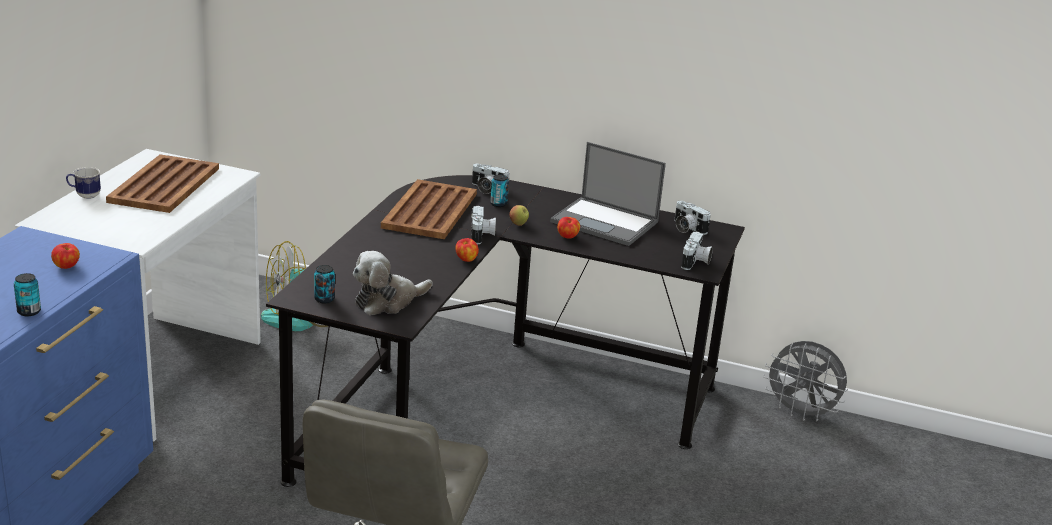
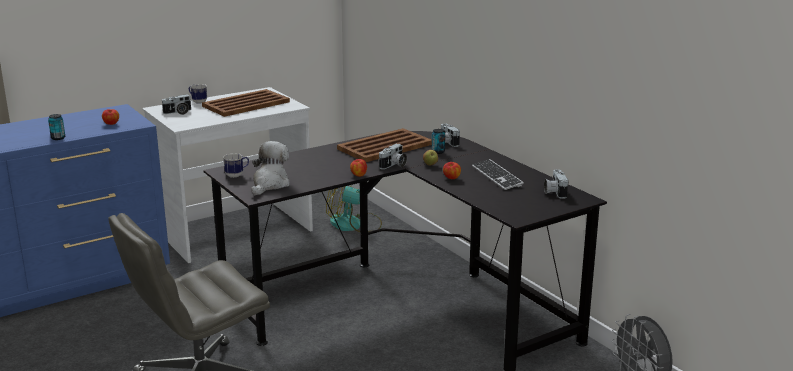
camera: 40 degrees right, 5 degrees down
(324, 299) = (237, 175): can -> mug
(387, 301) = (270, 184): plush toy -> plush toy turned 105 degrees clockwise
(606, 222) = (496, 176): laptop -> keyboard
(696, 262) = (521, 212): camera -> camera (178, 112)

